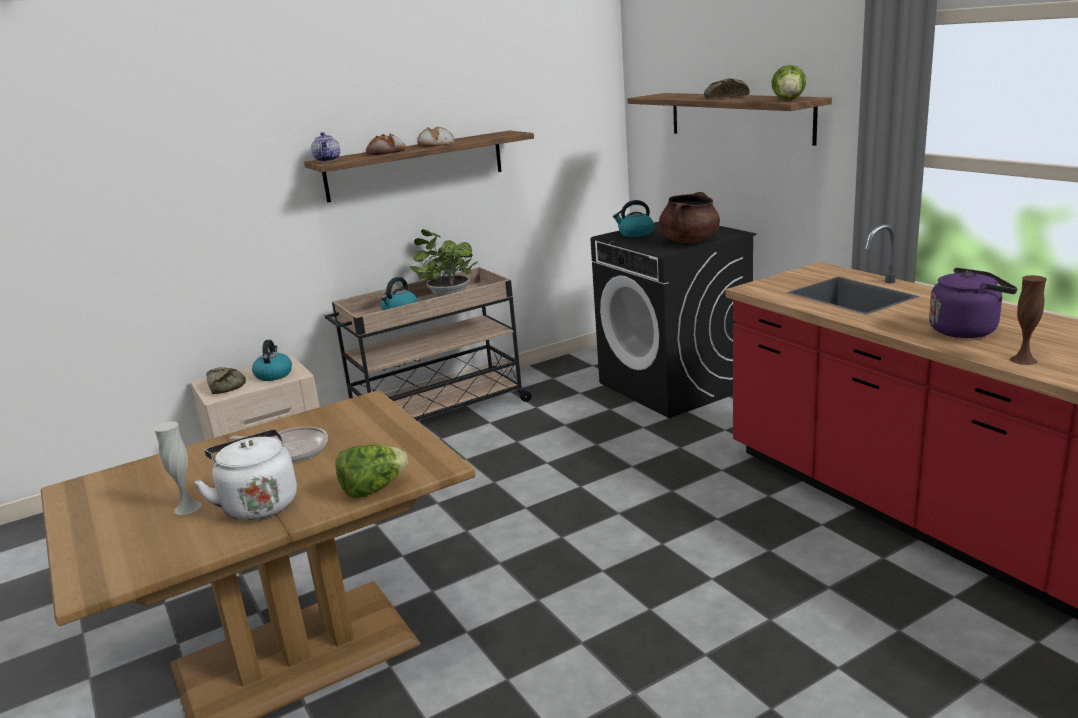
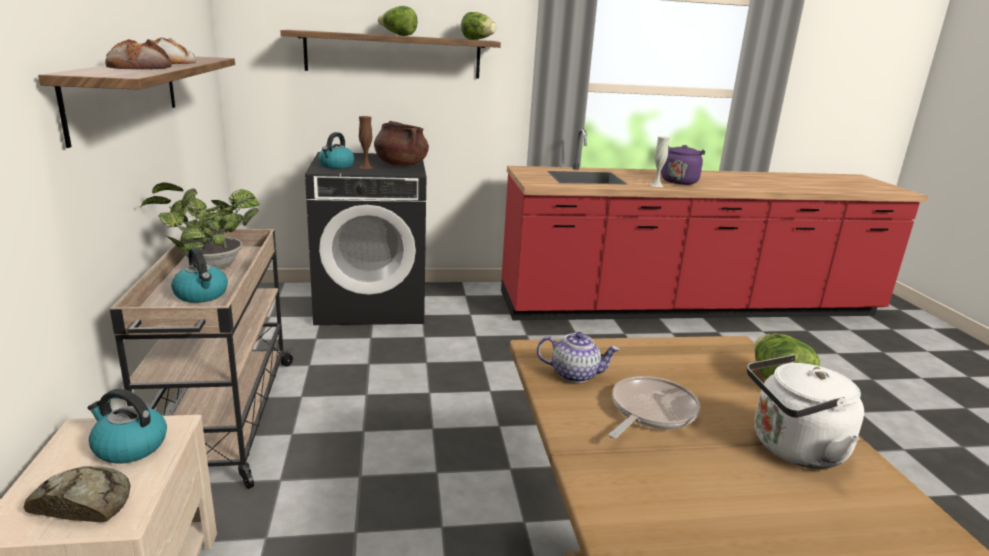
camera: 70 degrees left, 0 degrees up
(187, 508) = (789, 503): white vase -> white vase (656, 185)
(328, 160) = (93, 73): teapot -> teapot (575, 374)
(725, 97) = (398, 35): bread -> lettuce
(1023, 360) = (732, 187): brown vase -> brown vase (366, 167)

